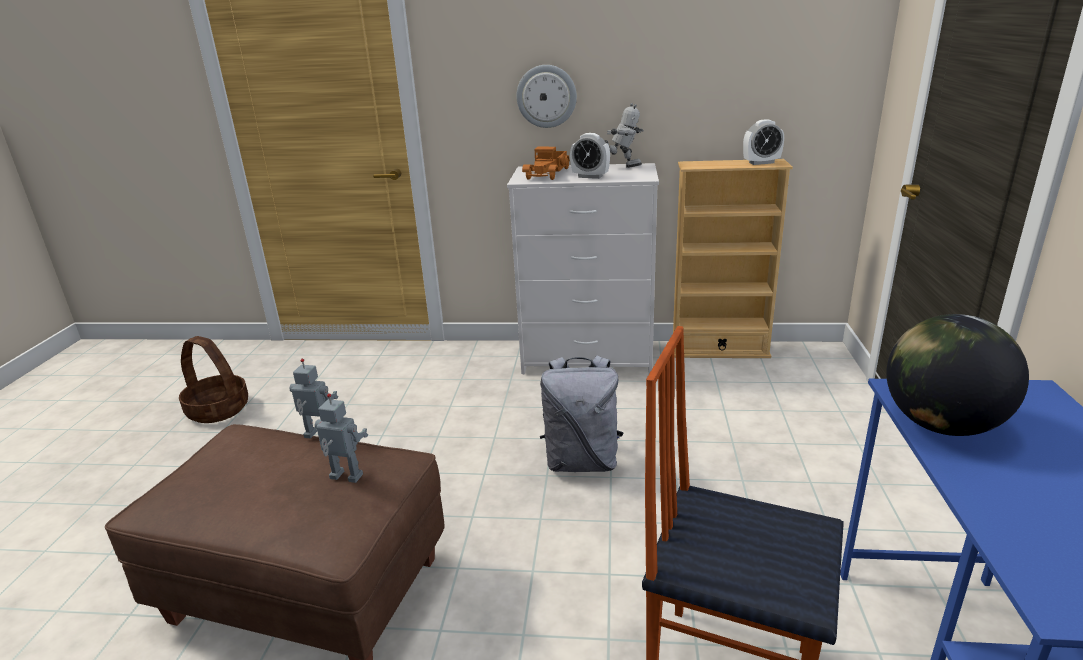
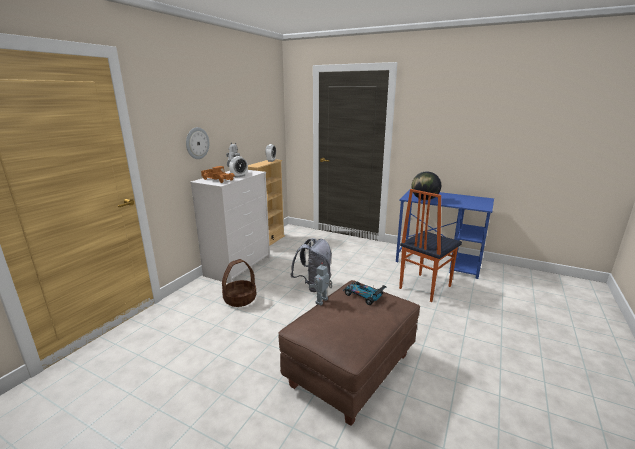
camera: 70 degrees left, 5 degrees down
(219, 409) = (119, 411): basket -> basket (240, 299)
(345, 478) = (363, 295): toy robot -> toy car

